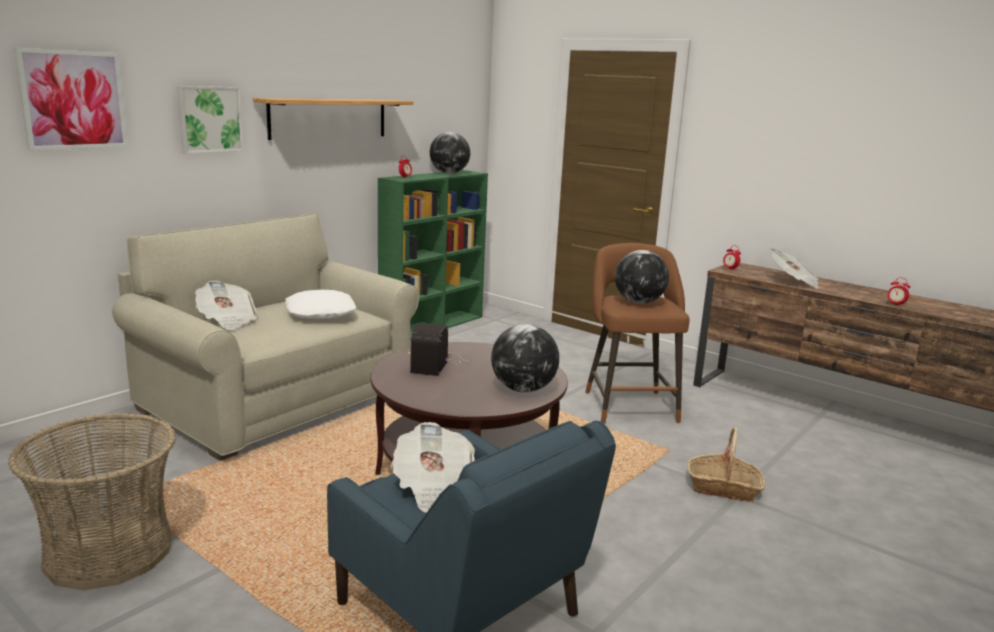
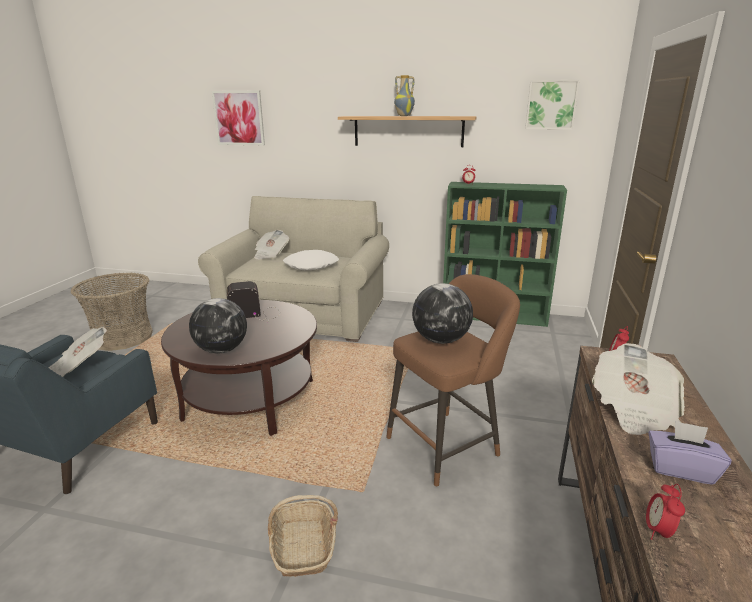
camera: 65 degrees right, 5 degrees up
(209, 119) = (314, 130): picture -> picture (551, 105)
(333, 99) = (404, 116): none -> vase
(449, 173) = (527, 185): globe -> none
(850, 290) = (680, 468): none -> purple tissue box

